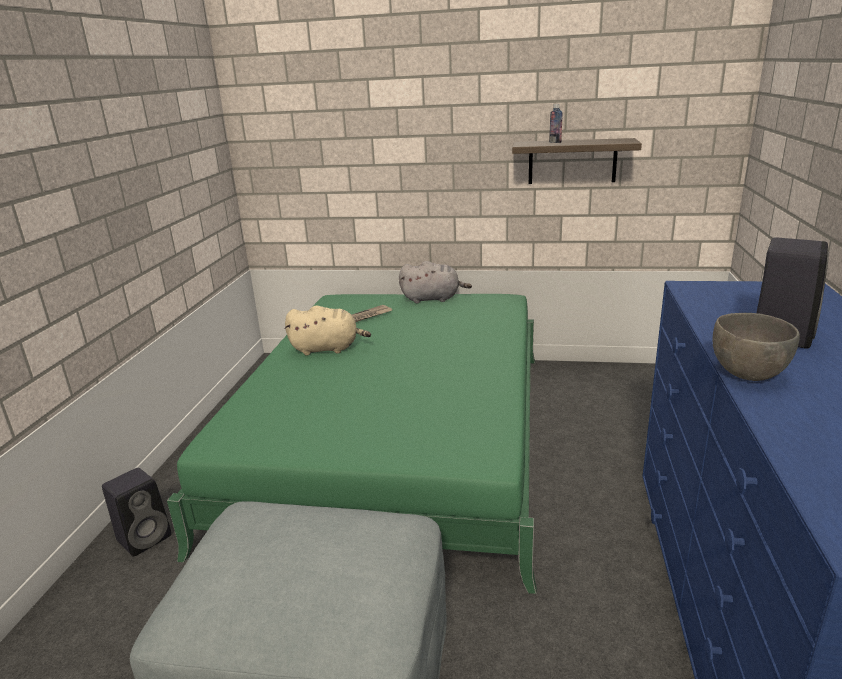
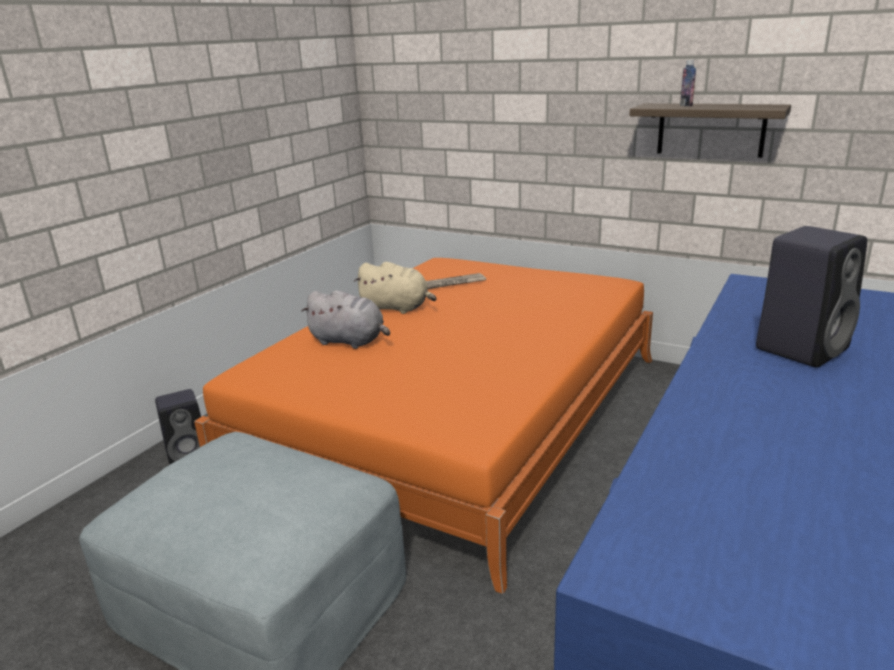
camera: 20 degrees right, 0 degrees up
(397, 439) = (455, 413): green bed -> orange bed
(433, 299) = (537, 273): grey plush toy -> grey plush toy (350, 341)
(747, 373) = (706, 381): grey bowl -> none

